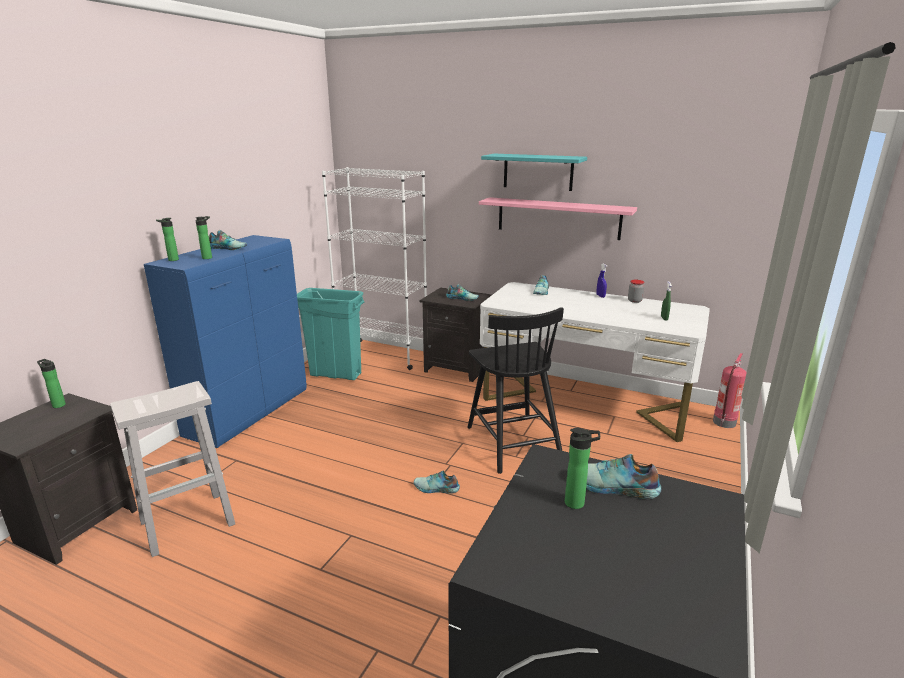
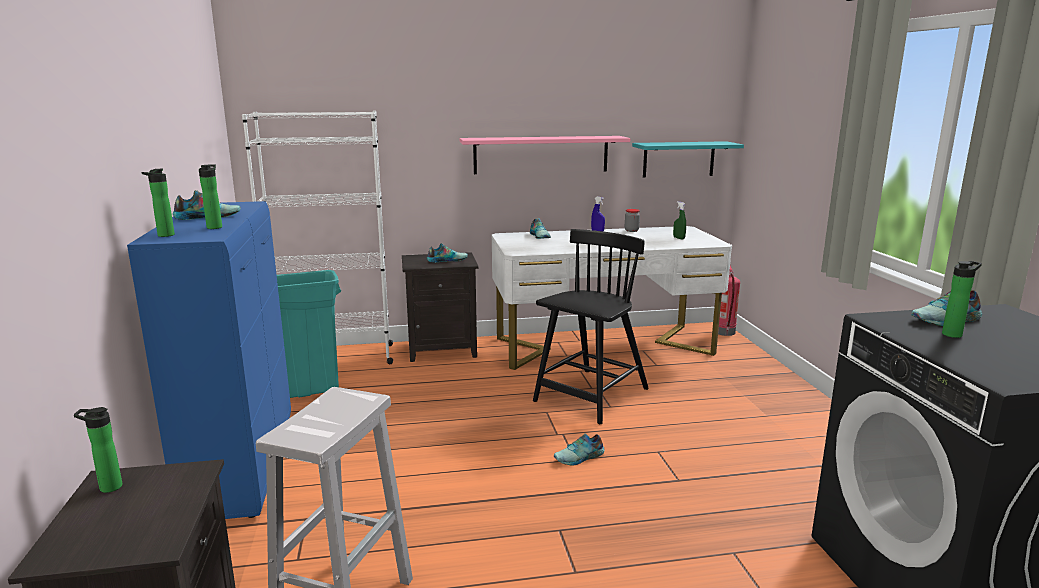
camera: 35 degrees left, 5 degrees down
(512, 442) = (591, 396): black chair -> black chair turned 90 degrees counterclockwise
(538, 172) = (516, 105): turquoise shelf -> turquoise shelf (678, 159)

